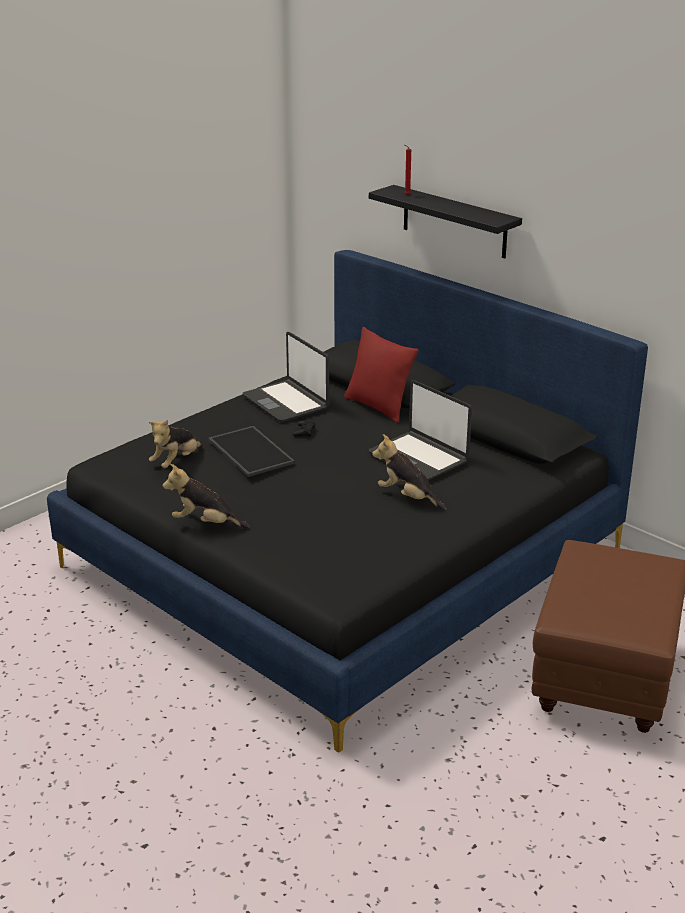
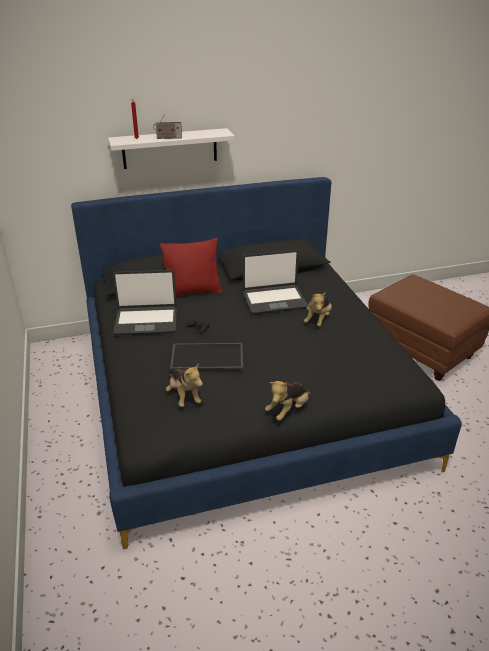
camera: 60 degrees left, 5 degrees up
(408, 497) = (318, 320): plush toy -> plush toy turned 45 degrees counterclockwise
(433, 204) = (168, 138): none -> radio
(454, 222) = (170, 148): black shelf -> white shelf

